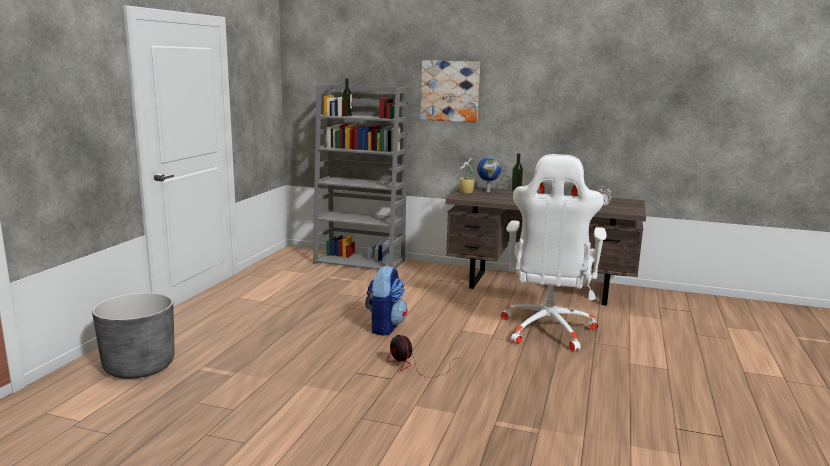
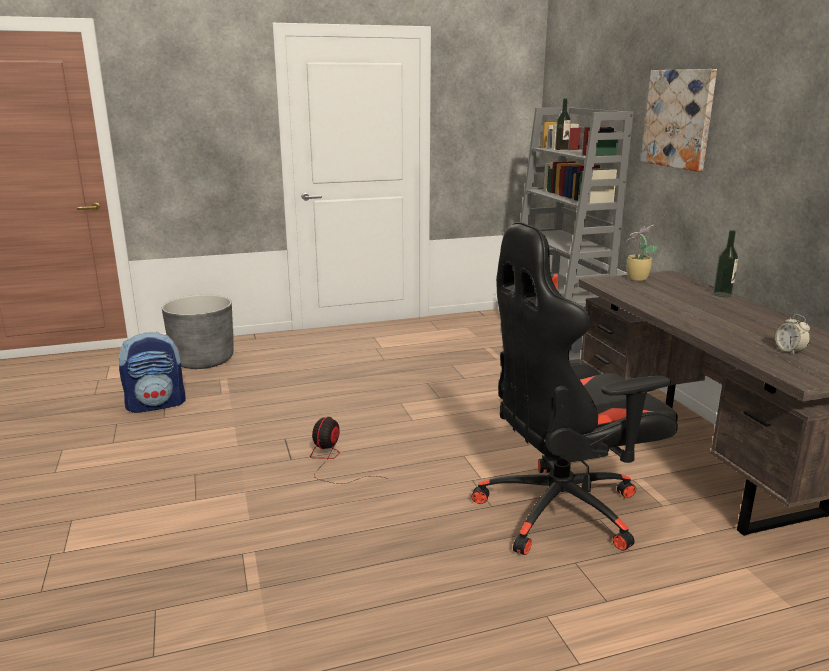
camera: 55 degrees right, 5 degrees up
(385, 326) = (408, 414): backpack -> backpack (157, 404)
(488, 192) = (672, 285): globe -> none
(548, 326) = (570, 508): white office chair -> black office chair

